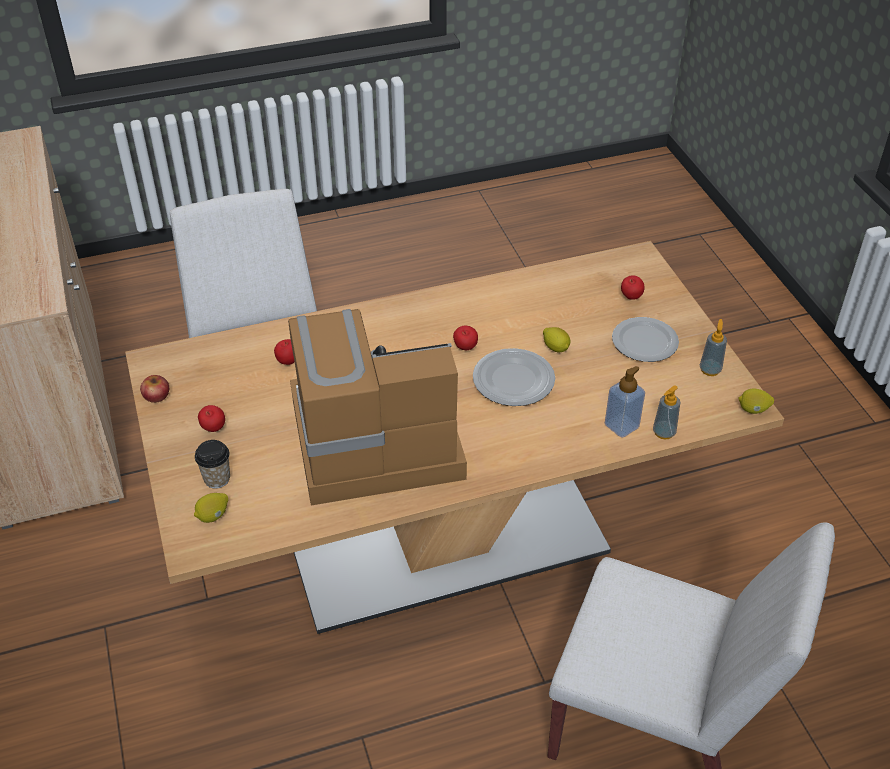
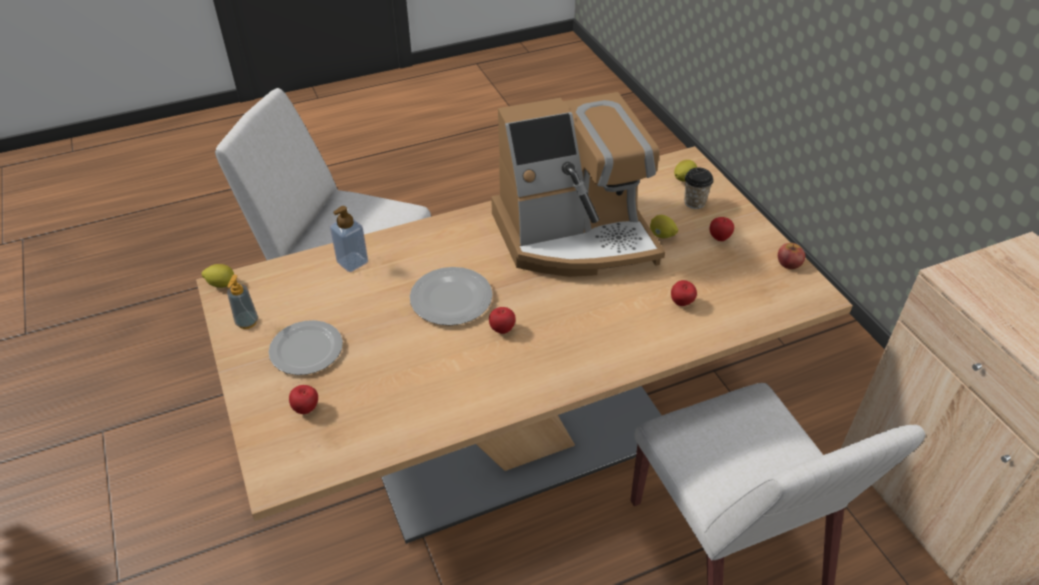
camera: 175 degrees right, 0 degrees up
(556, 348) = (405, 336): lemon -> lemon (662, 235)
(664, 432) = (315, 259): soap dispenser -> none

